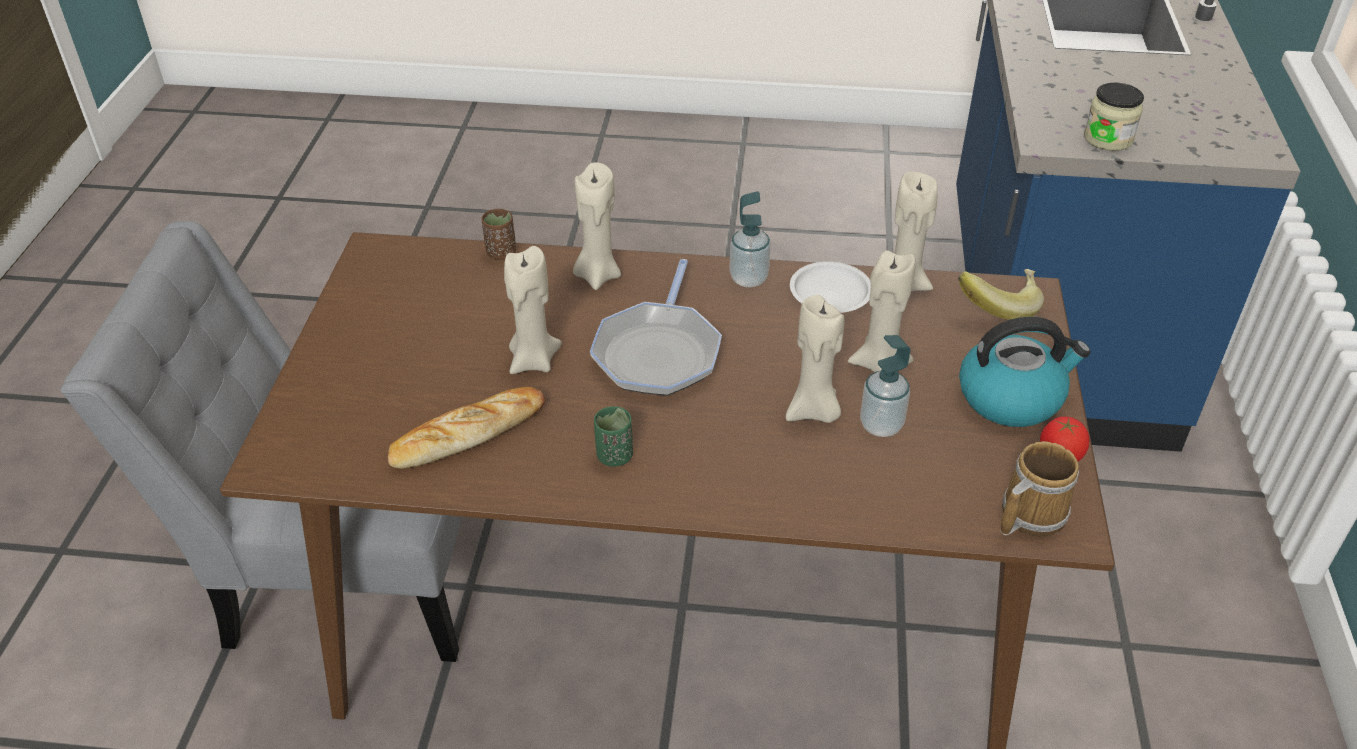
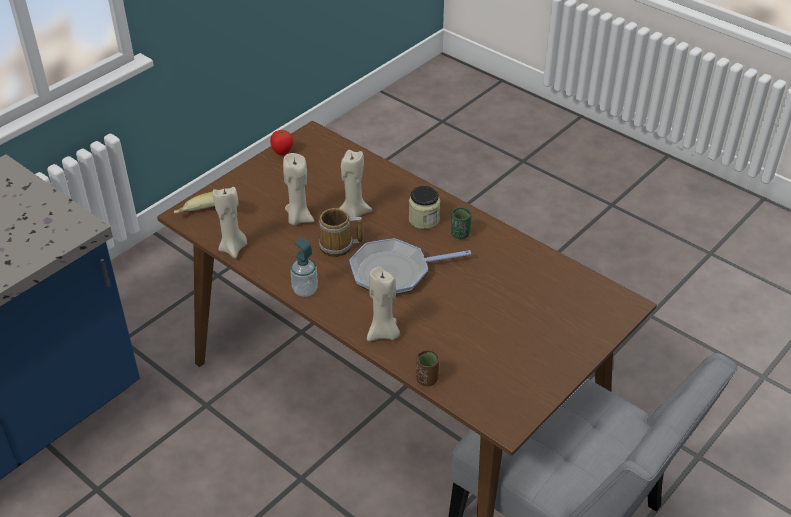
camera: 145 degrees left, 0 degrees up
(467, 434) = (521, 275): bread -> none
(533, 361) = (461, 297): beige candle -> none
(658, 352) = (394, 272): frying pan -> frying pan turned 150 degrees counterclockwise
(830, 292) = (274, 262): white plate -> none
(881, 425) = (332, 194): soap dispenser -> none
(1011, 397) = (263, 179): kettle -> none
(1028, 514) = (319, 143): mug -> mug (338, 246)
(1108, 138) = (51, 212): jar -> jar (424, 219)

